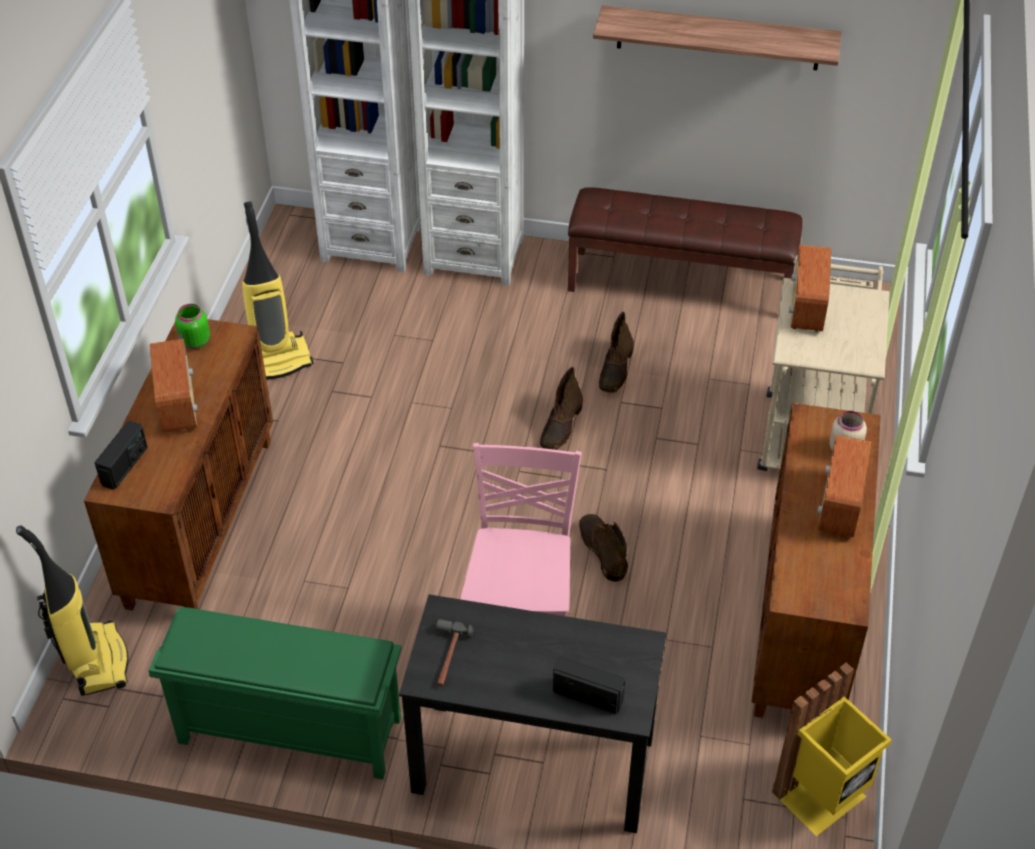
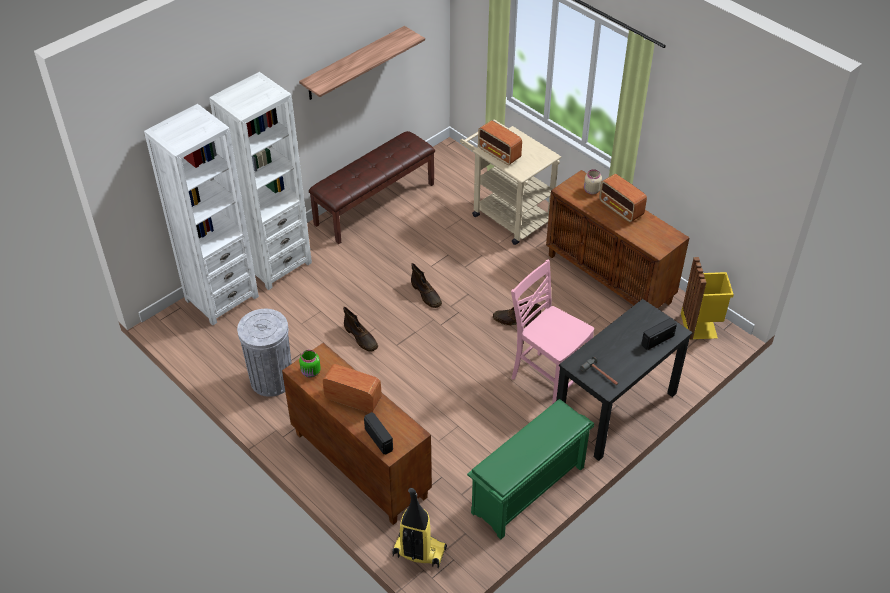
camera: 55 degrees left, 0 degrees up
(276, 360) = (271, 379): vacuum cleaner -> grey trash can
(616, 370) = (409, 256): brown boot -> brown boot (361, 338)

